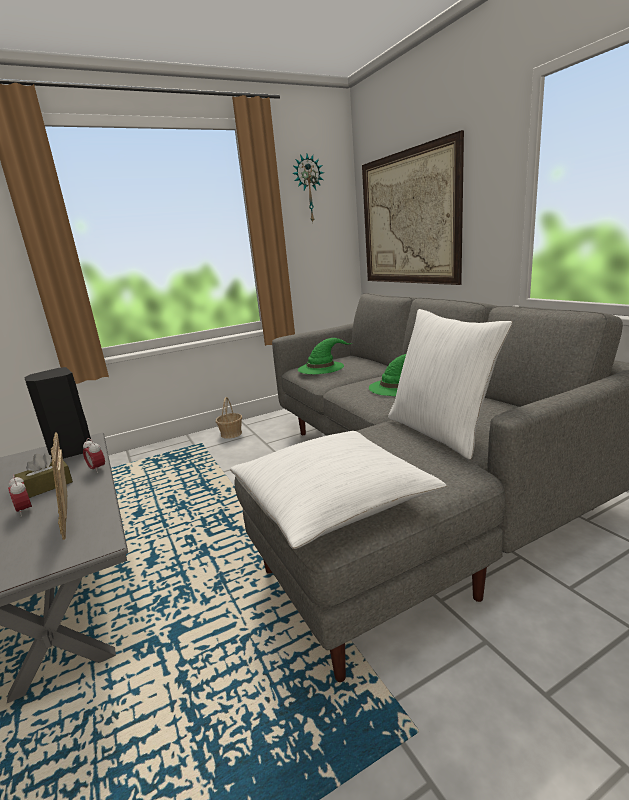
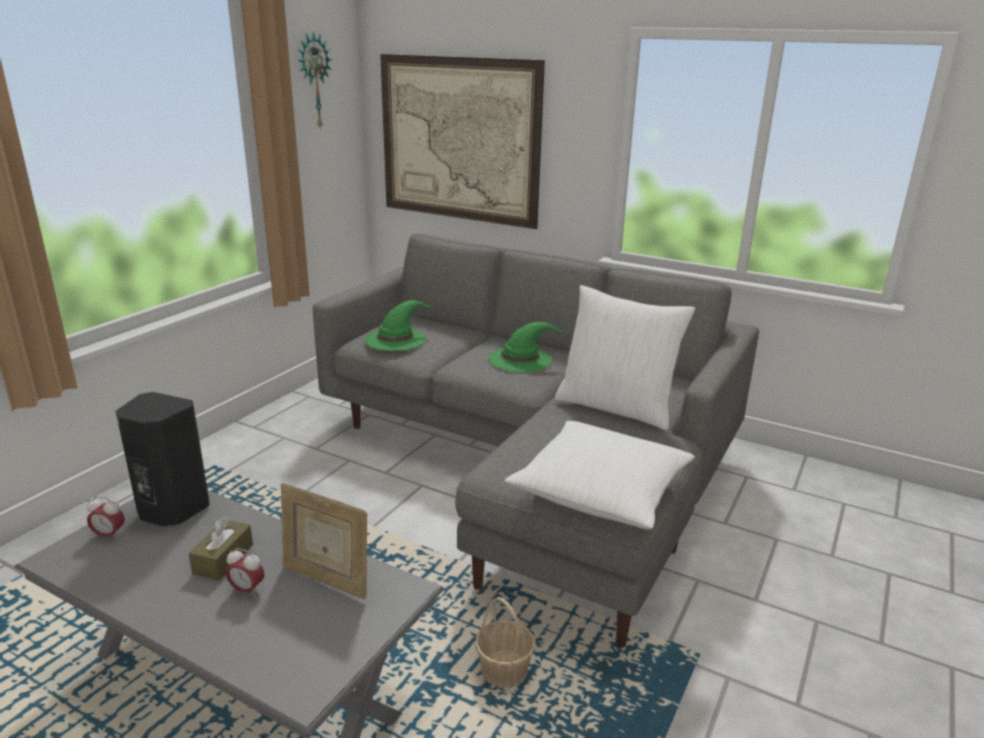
camera: 35 degrees left, 5 degrees up
(97, 469) = (261, 523): alarm clock -> alarm clock (109, 535)
(231, 434) = (246, 443): basket -> basket (504, 670)

